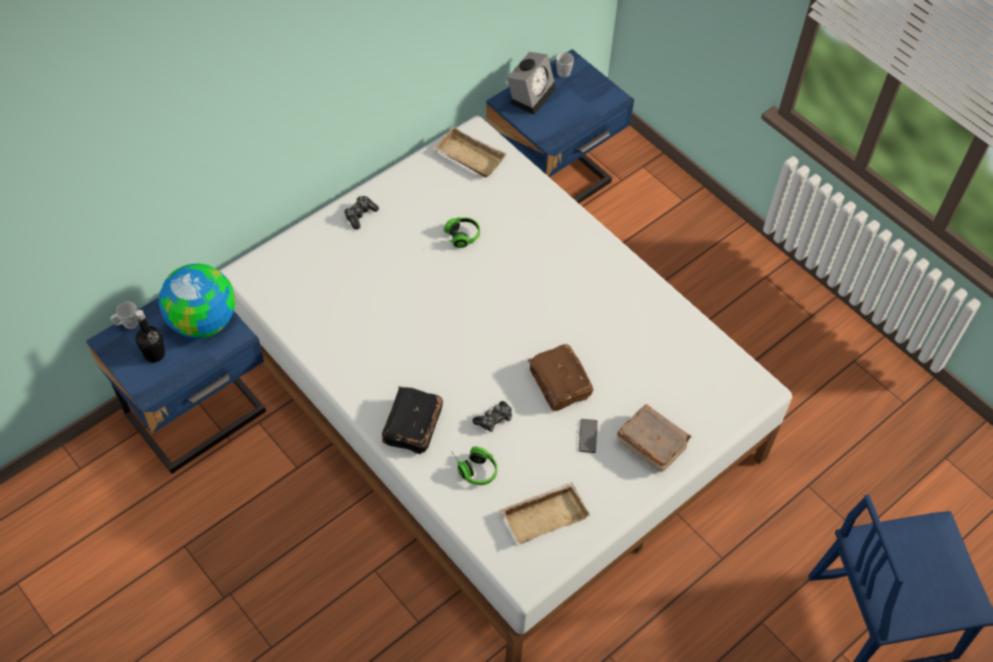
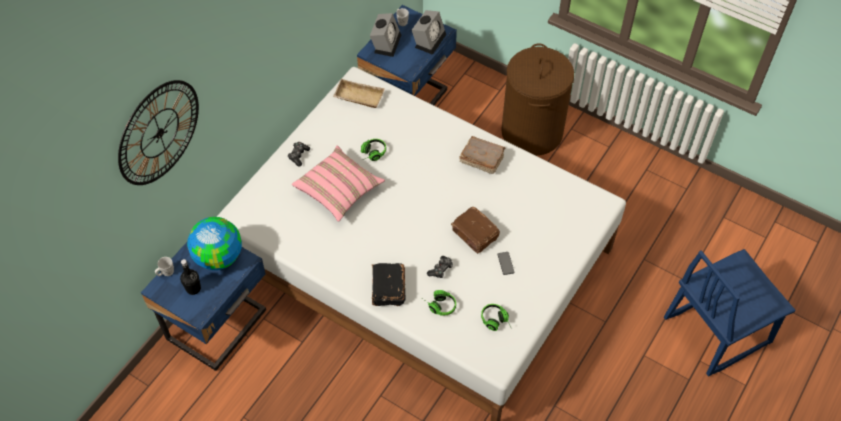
camera: 15 degrees left, 0 degrees up
(138, 127) = (159, 133): none -> wall clock
(396, 275) = (338, 190): none -> pink pillow
(545, 514) = (496, 322): beige tray -> headphones
(591, 103) = (429, 39): none -> alarm clock
(650, 443) = (547, 257): brown book -> brown book (481, 159)
(708, 267) = (531, 132): none -> brown laundry basket

